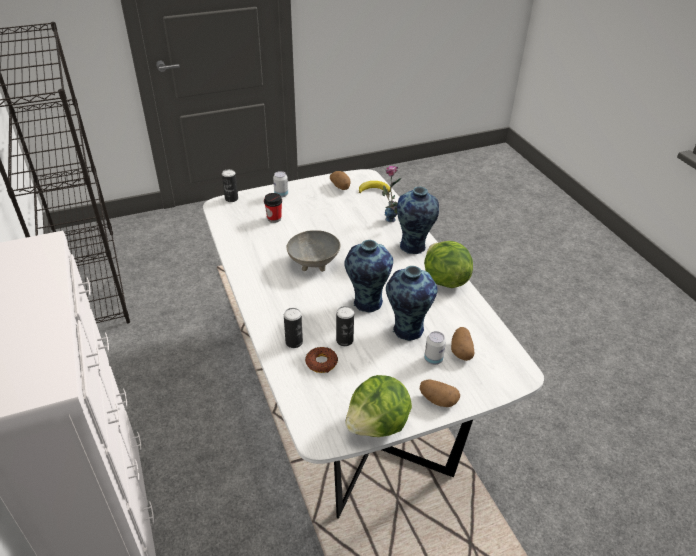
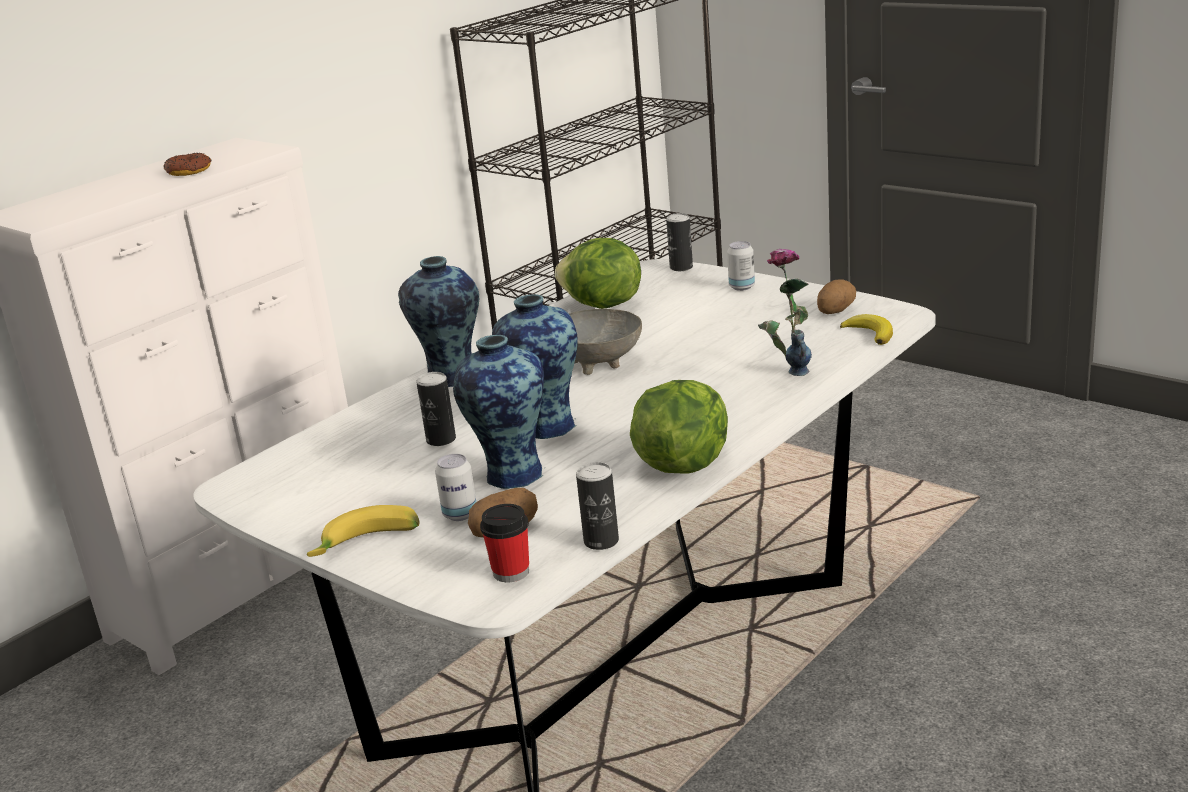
camera: 65 degrees right, 15 degrees down
(274, 218) = (672, 304): cup -> cup (511, 572)
(294, 342) = (405, 411): can -> can (601, 541)
(321, 363) = (378, 441): donut -> donut (189, 171)
(378, 425) = (282, 517): lettuce -> lettuce (602, 306)
(414, 247) = (745, 412): vase -> vase (450, 378)
(437, 400) = (368, 545): potato -> banana

